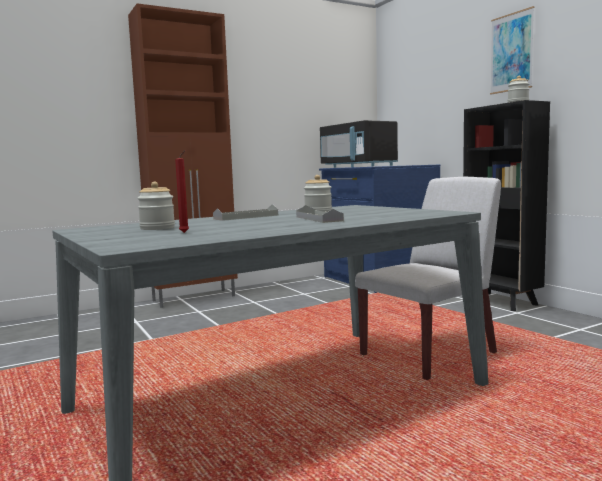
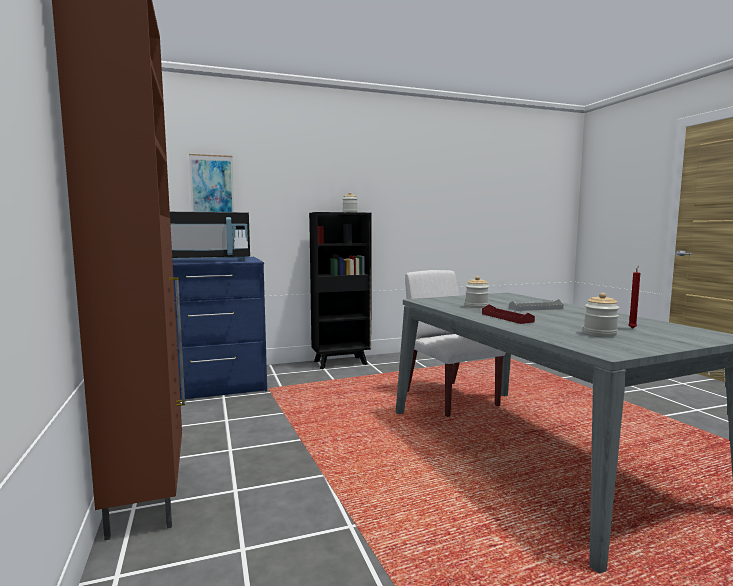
camera: 80 degrees left, 0 degrees up
(246, 217) = (507, 318): grey tray -> red tray
(511, 52) = (325, 170): picture -> picture (212, 187)

